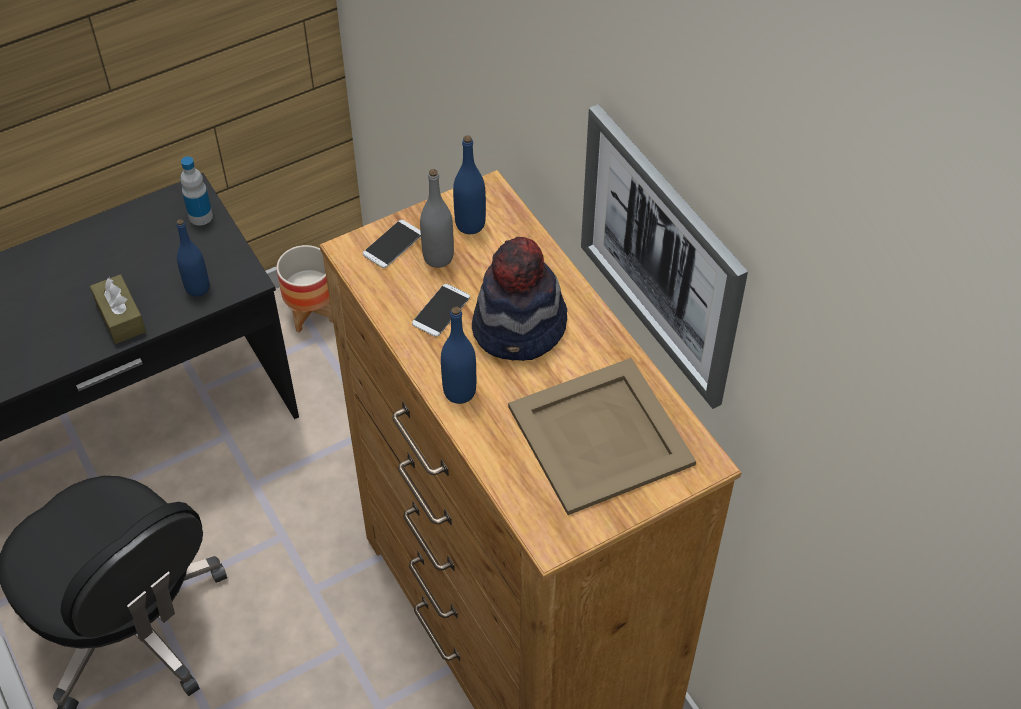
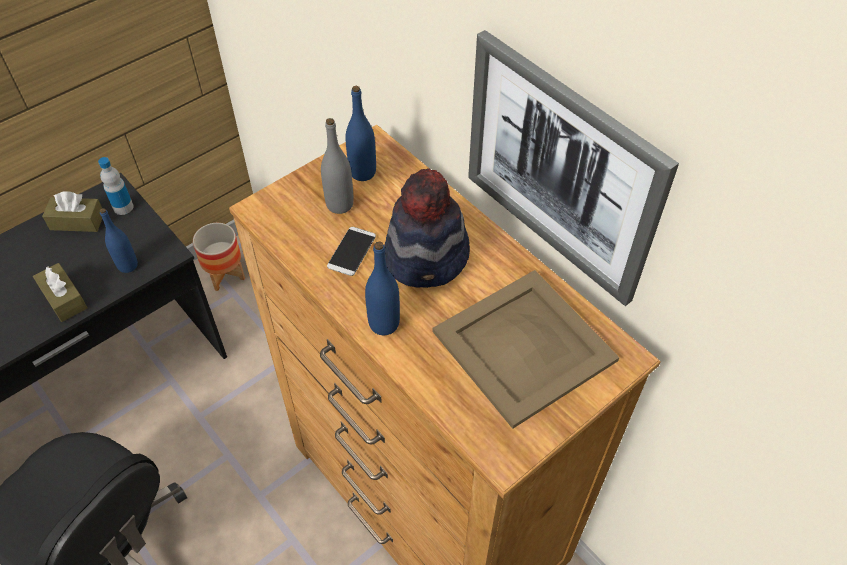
camera: 10 degrees left, 0 degrees up
(145, 226) = (77, 221): none -> brown tissue box
(393, 244) = (296, 198): phone -> none

